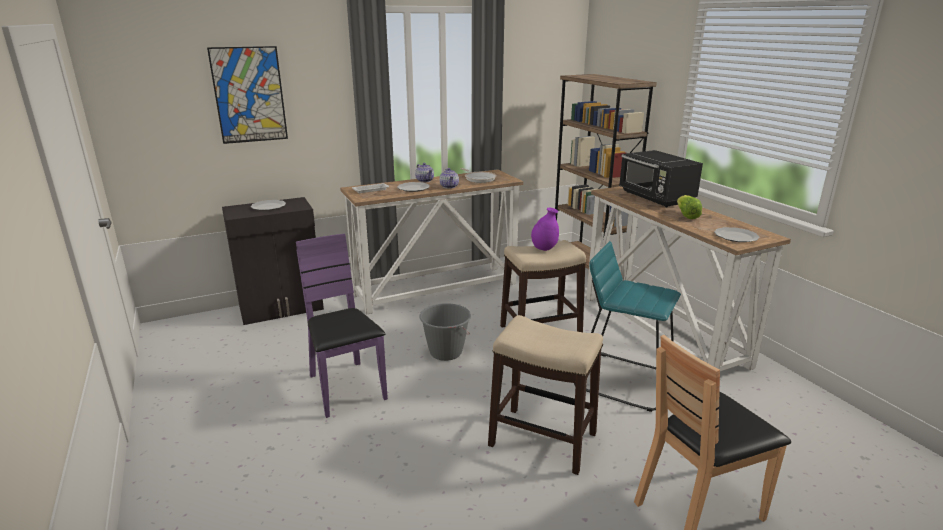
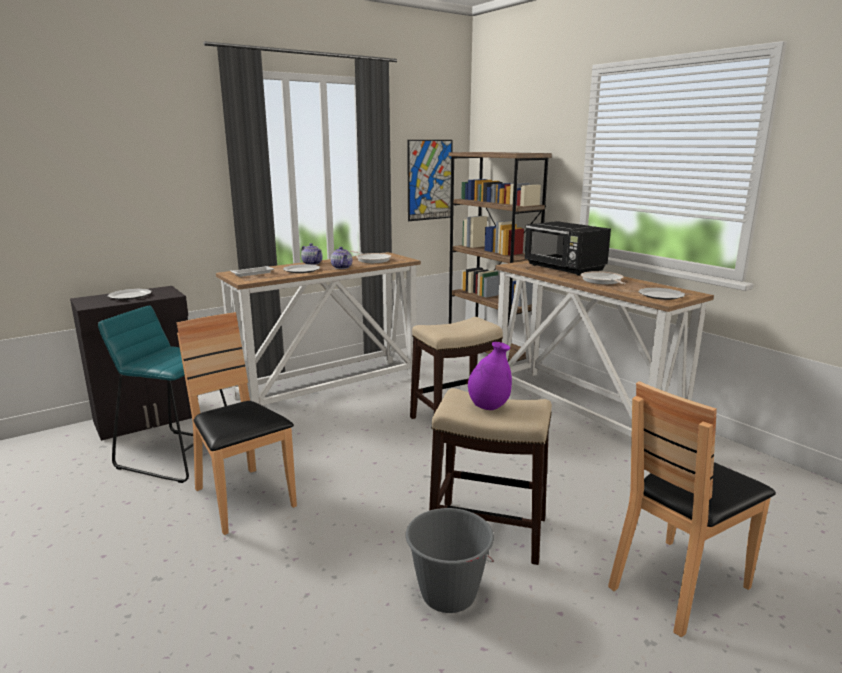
camera: 10 degrees left, 5 degrees down
(249, 95) = (103, 165): picture -> picture (429, 180)
(346, 388) = (243, 499): purple chair -> brown chair
(445, 352) = (355, 449): grey bucket -> grey bucket (448, 594)
(544, 248) = (456, 325): purple vase -> purple vase (489, 406)
(624, 380) = (558, 460): turquoise stool -> turquoise stool (178, 455)
(686, 215) = (602, 281): lettuce -> frying pan

